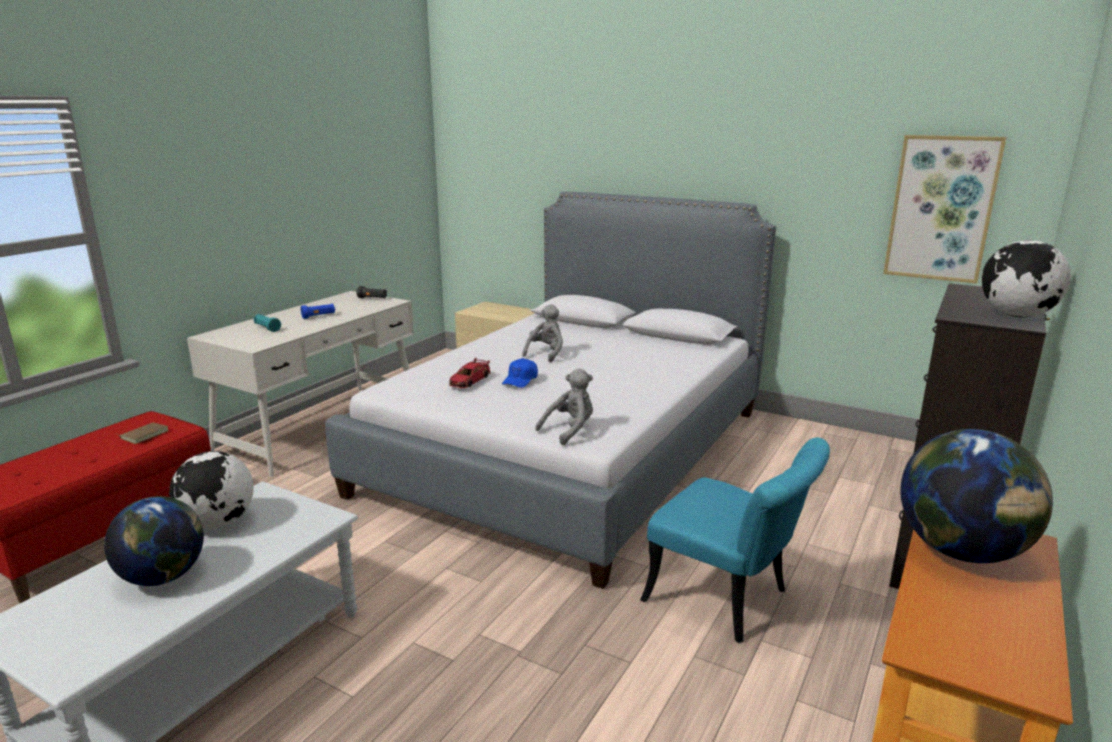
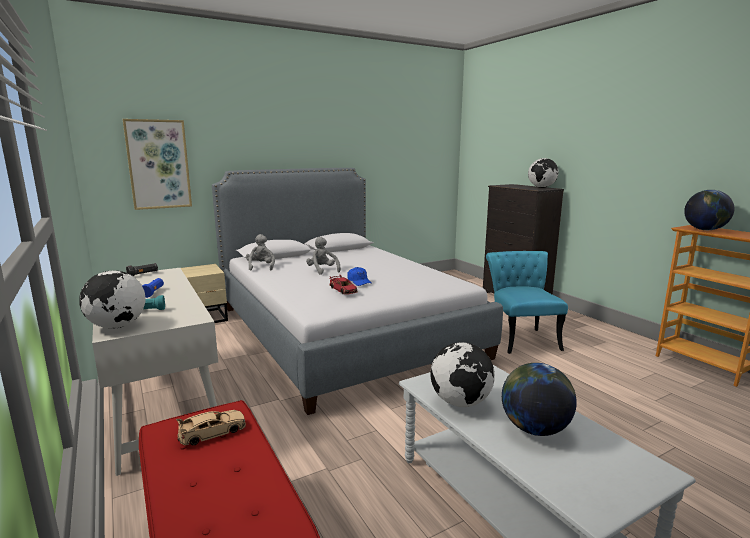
camera: 60 degrees left, 5 degrees down
(144, 434) = (212, 432): brown book -> beige toy car
(224, 332) = (117, 326): none -> globe
(570, 430) = (444, 286): grey plush toy -> grey plush toy (261, 267)
(729, 601) = (521, 338): turquoise chair -> turquoise chair turned 75 degrees counterclockwise
(941, 209) = (424, 162): picture -> picture (158, 164)

